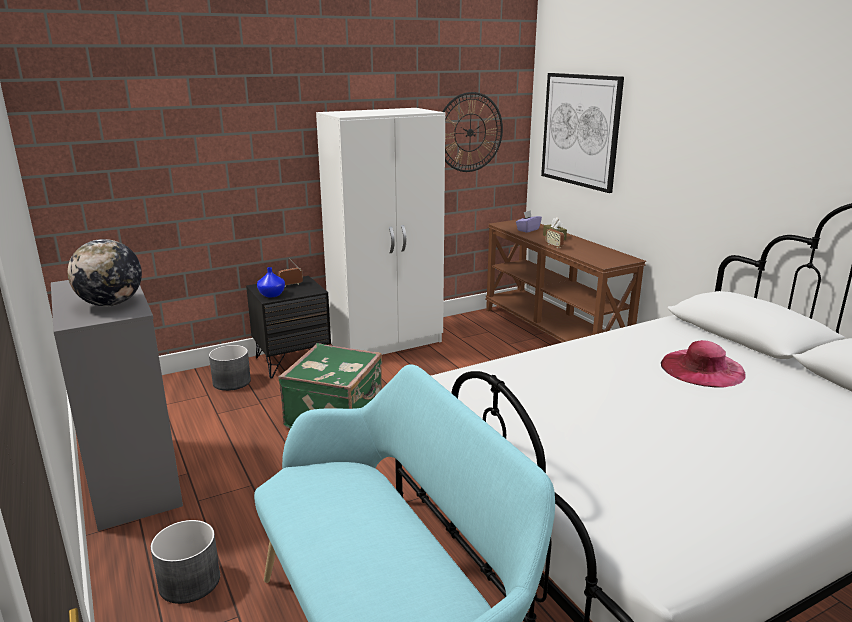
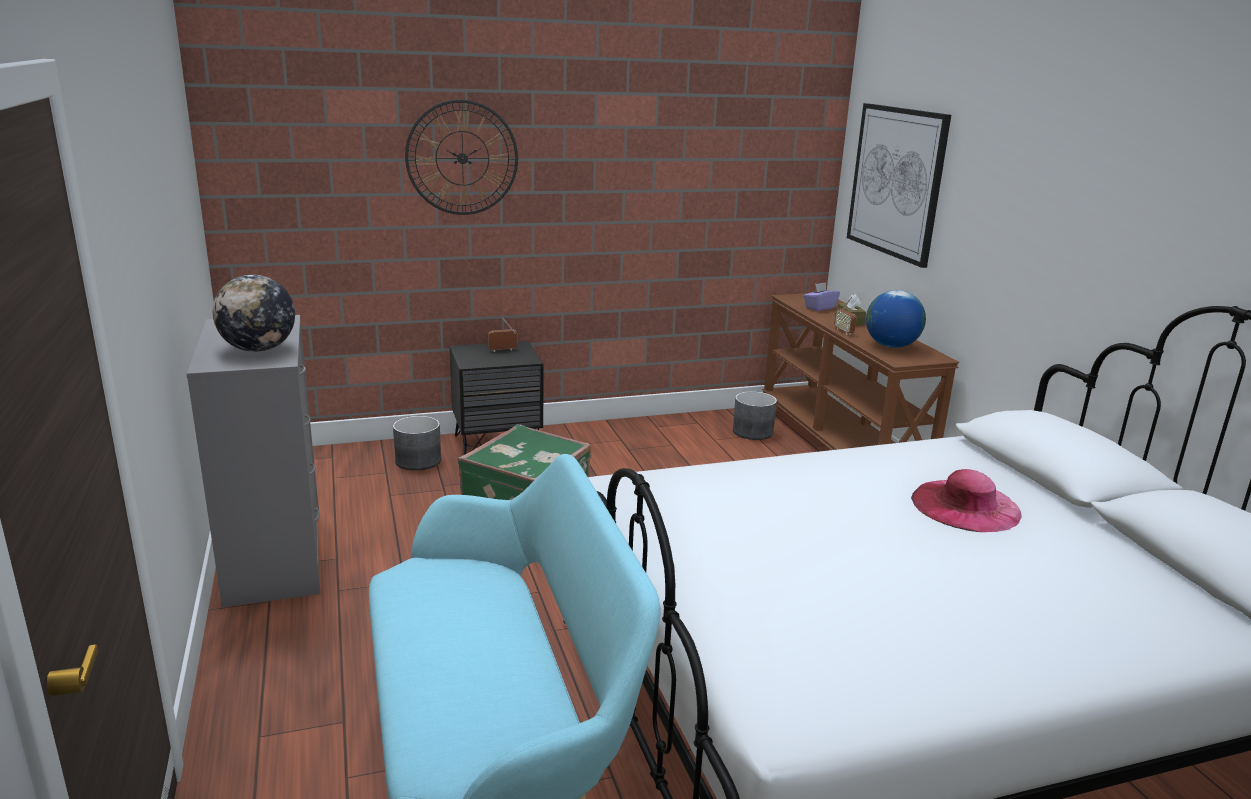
camera: 10 degrees right, 0 degrees up
(189, 581) = (302, 676): grey planter -> grey planter (752, 432)
(271, 295) = (474, 360): blue vase -> none
(387, 342) = (620, 434): white wardrobe -> none
(470, 132) = (754, 175): wall clock -> wall clock (462, 158)
(593, 254) = (891, 346): none -> globe

